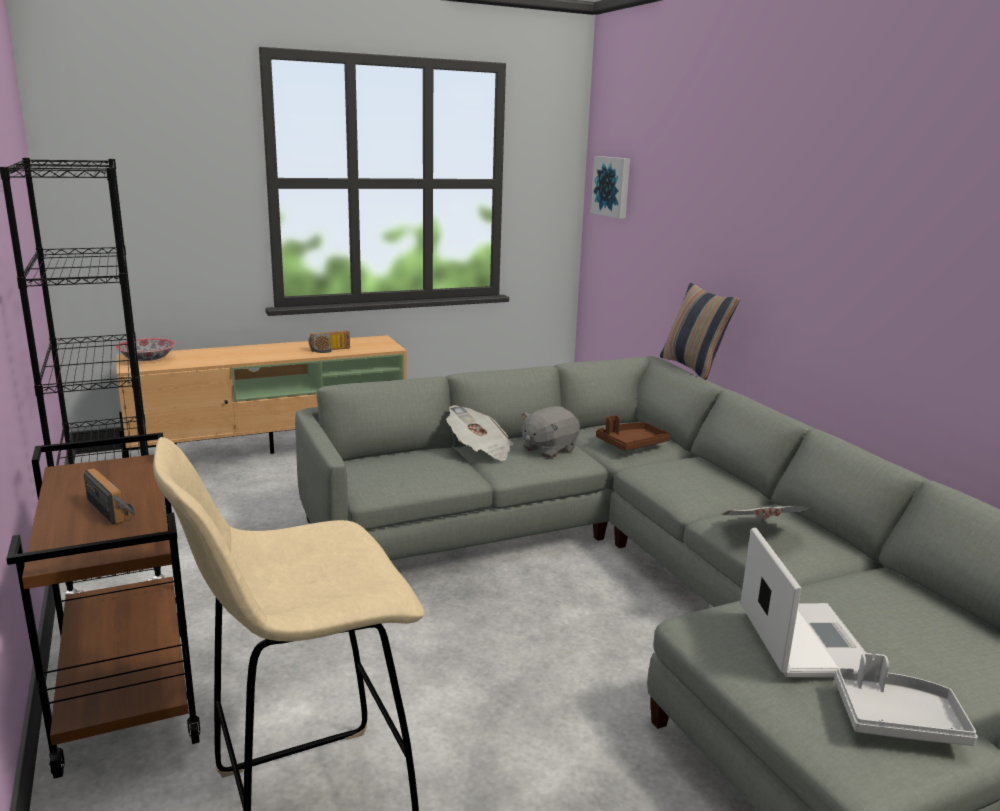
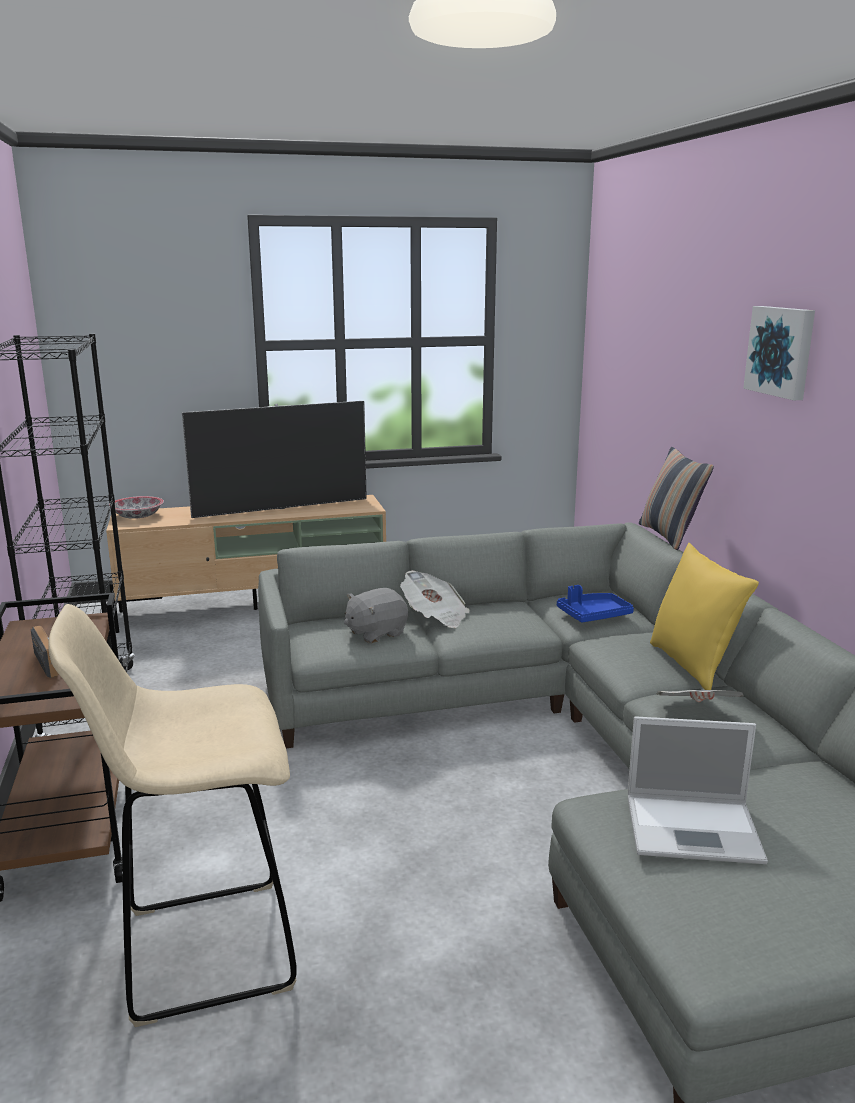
camera: 10 degrees right, 0 degrees up
(299, 349) = (281, 508): none -> television
(330, 350) = (310, 510): radio -> none
(548, 449) = (504, 618): grey plush toy -> grey plush toy (375, 633)
(612, 186) = (608, 342): picture -> picture (781, 351)
(631, 444) = (593, 615): brown tray -> blue tray
(738, 486) = (692, 665): none -> yellow pillow
(803, 638) = (695, 828): laptop -> laptop turned 90 degrees clockwise
(897, 719) = (764, 919): grey tray -> none

